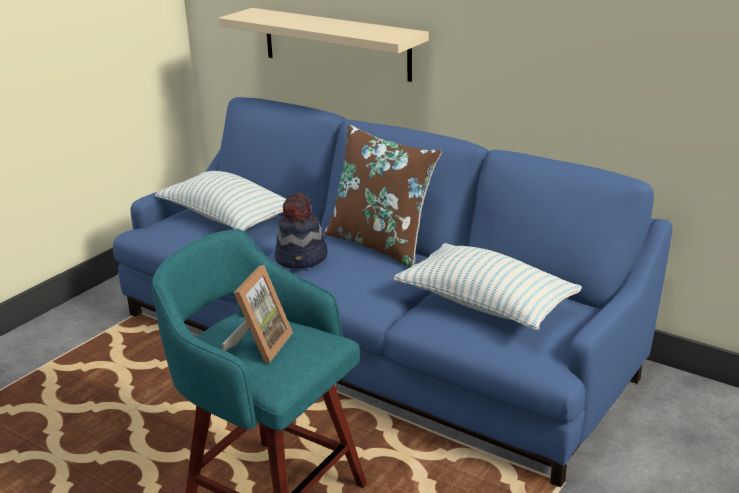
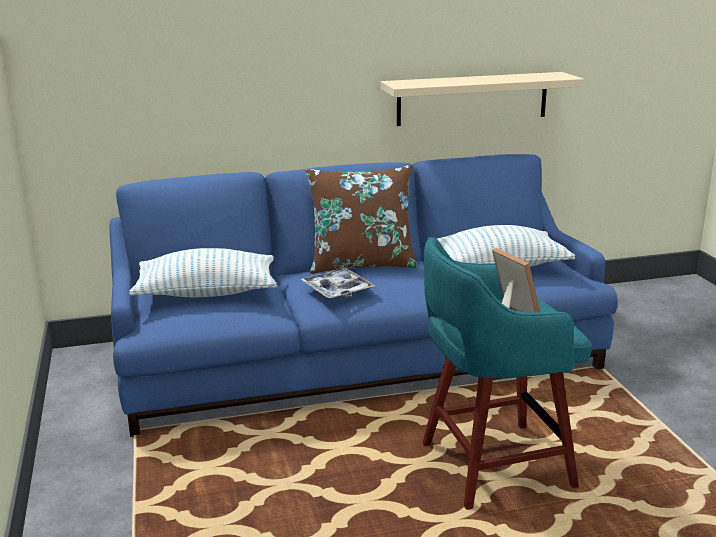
camera: 50 degrees left, 5 degrees down
(302, 258) = (337, 290): hat -> tray
(336, 44) = (227, 109): beige shelf -> beige shelf (472, 98)

